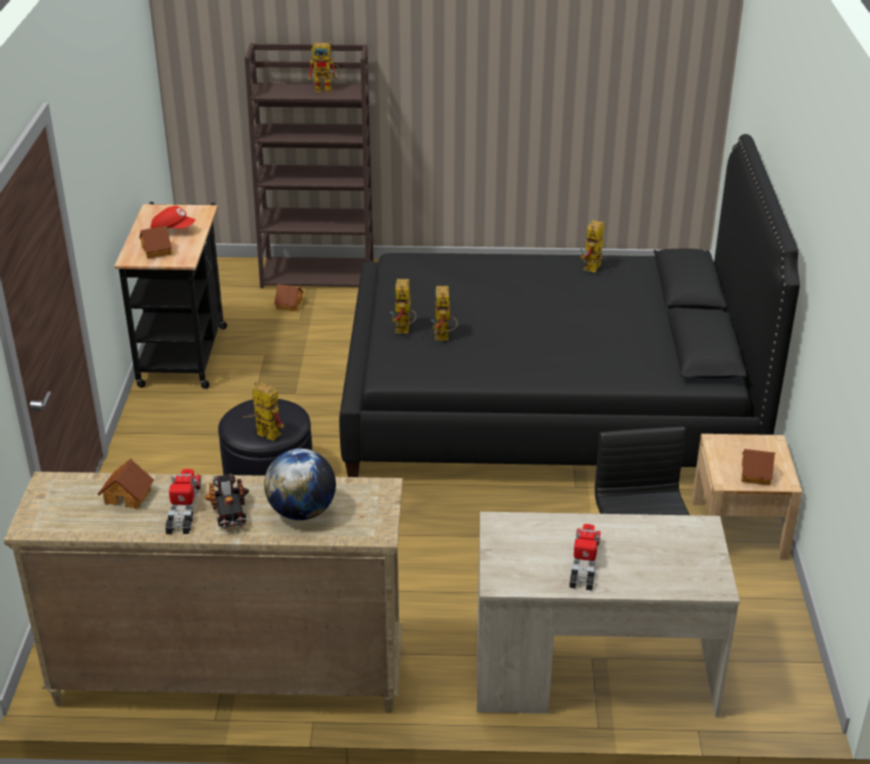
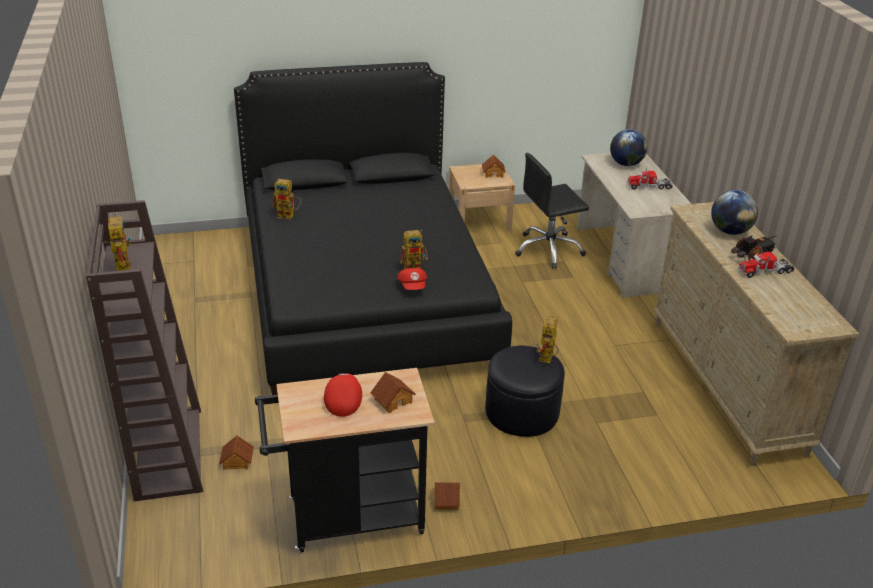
camera: 105 degrees left, 0 degrees up
(128, 496) = (774, 295): toy house -> toy house (446, 500)
(404, 331) = (413, 286): toy robot -> red cap
(677, 559) = (626, 164): none -> globe

